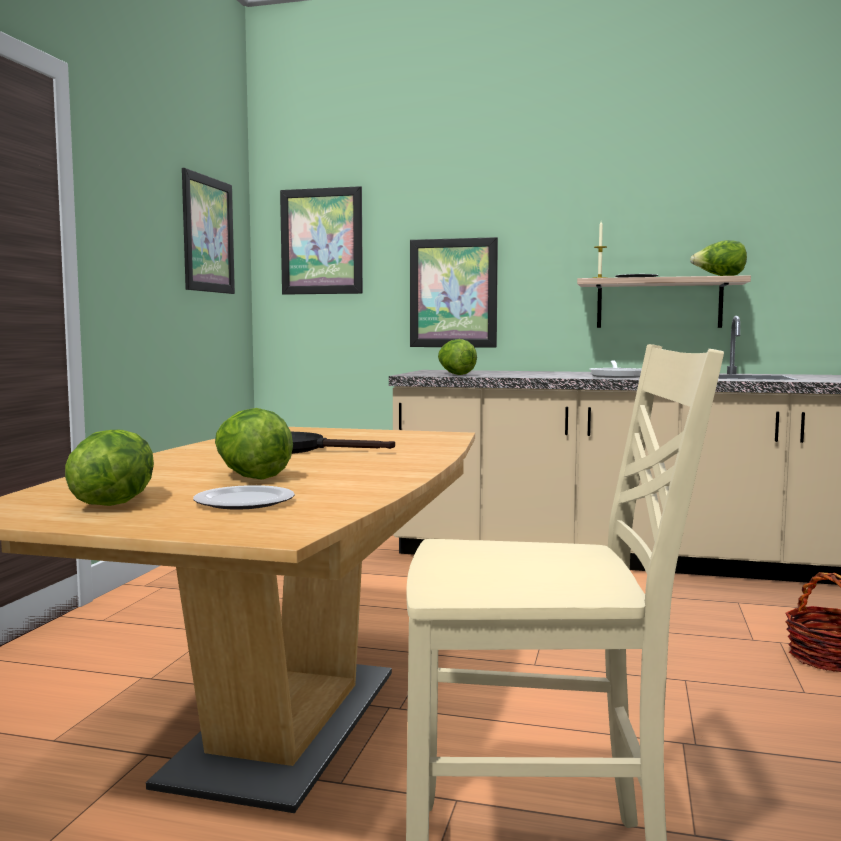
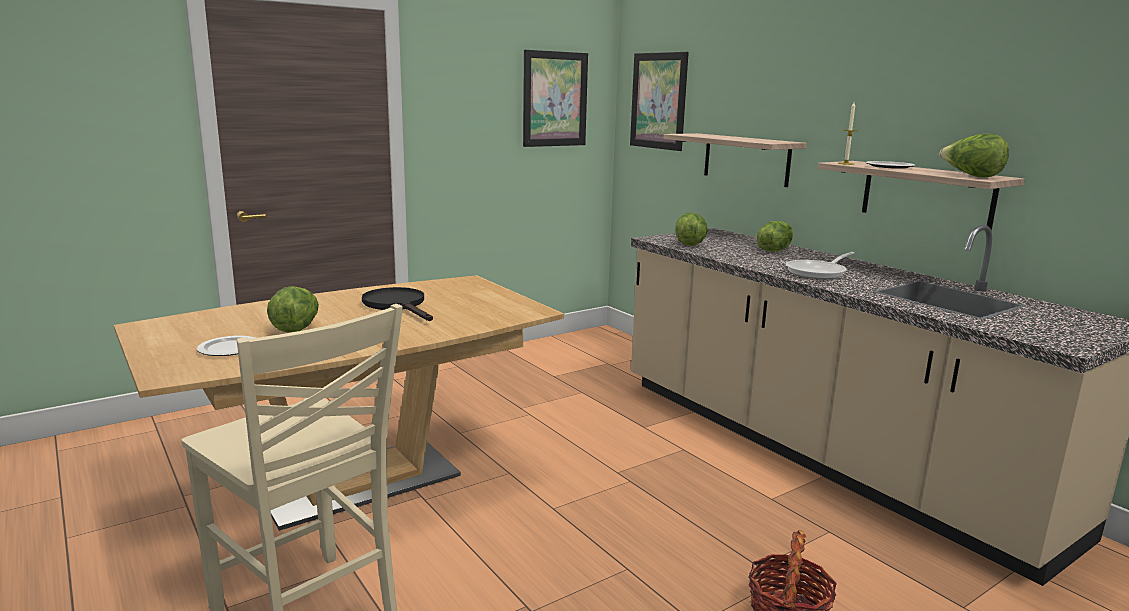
camera: 40 degrees right, 10 degrees up
(114, 502) = (194, 332): lettuce -> lettuce (774, 250)
(453, 293) = (746, 159): picture -> shelf

